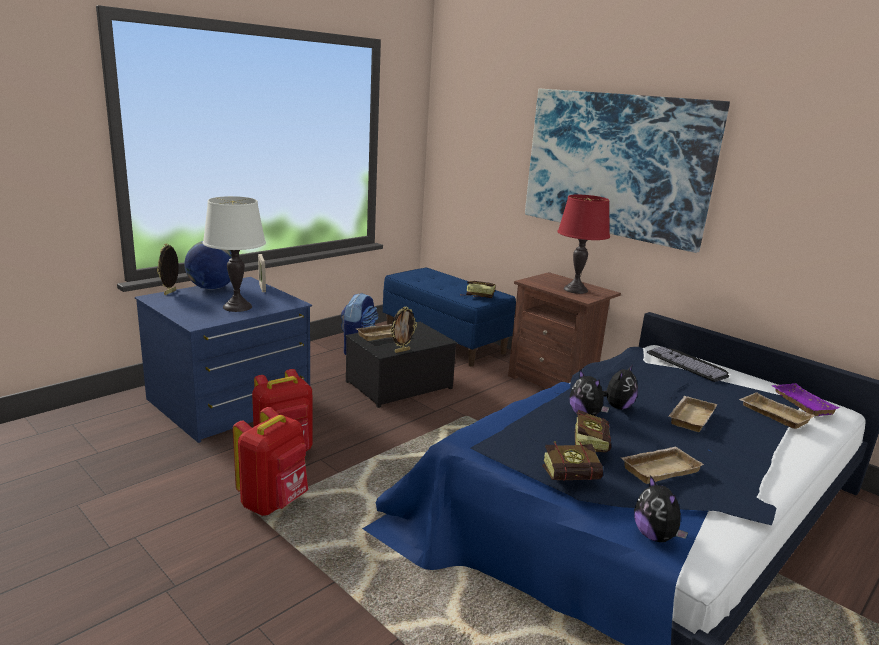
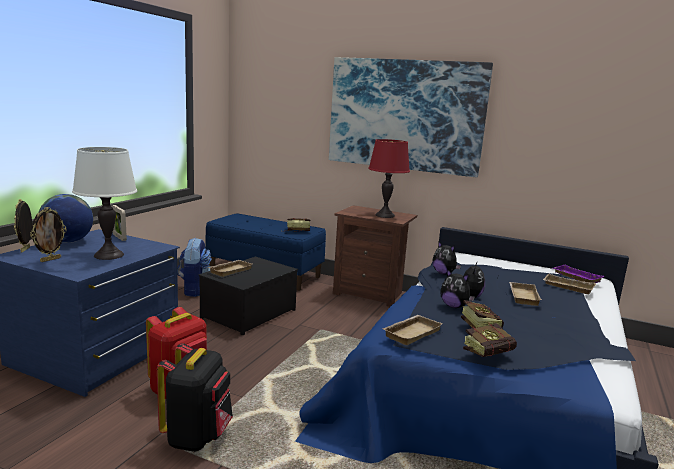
camera: 20 degrees left, 5 degrees down
(274, 502) = (197, 436): red backpack -> black backpack
(402, 351) = (258, 281): picture frame -> picture frame (50, 259)
(655, 536) = (574, 385): plush toy -> plush toy (444, 273)
(659, 468) = (537, 335): beige tray -> beige tray (411, 332)
(690, 363) = (488, 260): keyboard -> none

